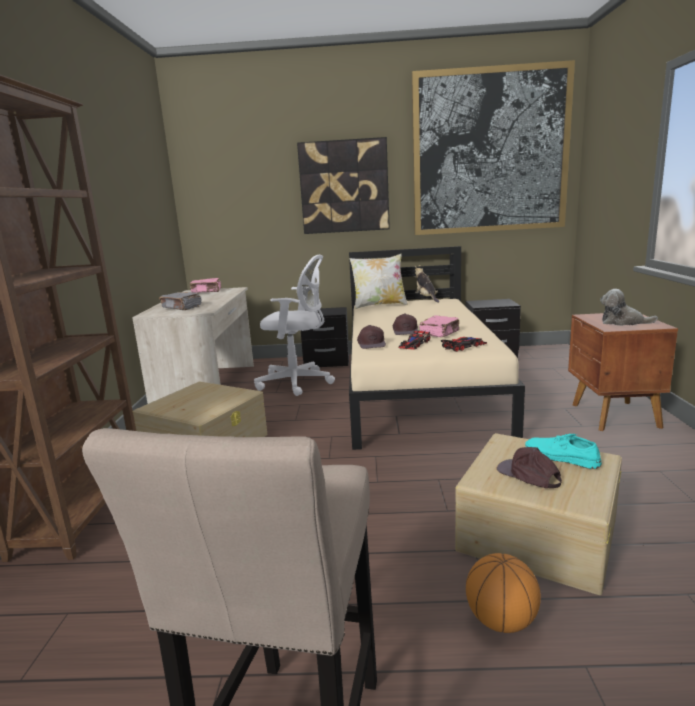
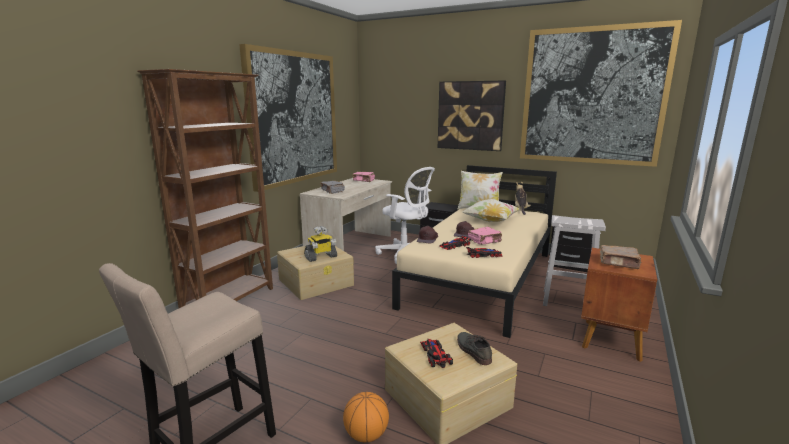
camera: 25 degrees right, 0 degrees up
(106, 196) = (293, 118): none -> picture
(216, 402) = (321, 257): none -> toy robot
(413, 314) = (490, 221): none -> pillow
(528, 475) = (435, 354): brown cap -> toy car
(530, 390) = (566, 301): none -> white stool
(561, 457) = (472, 350): turquoise shoe -> grey shoe
(622, 322) = (619, 263): plush toy -> brown book

